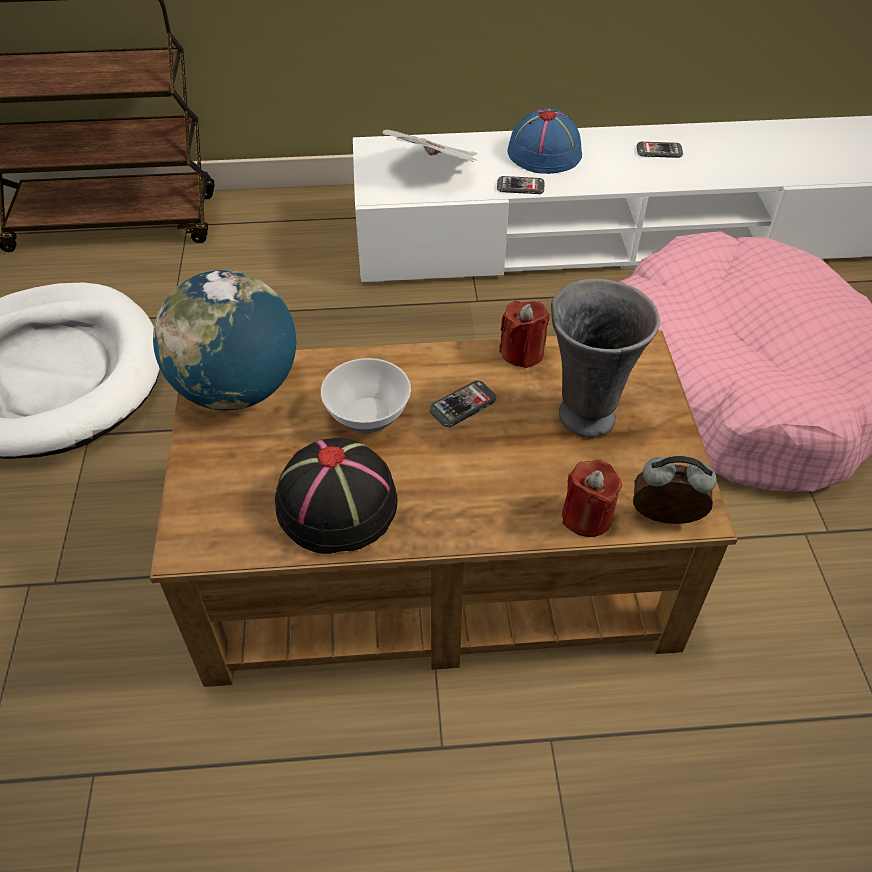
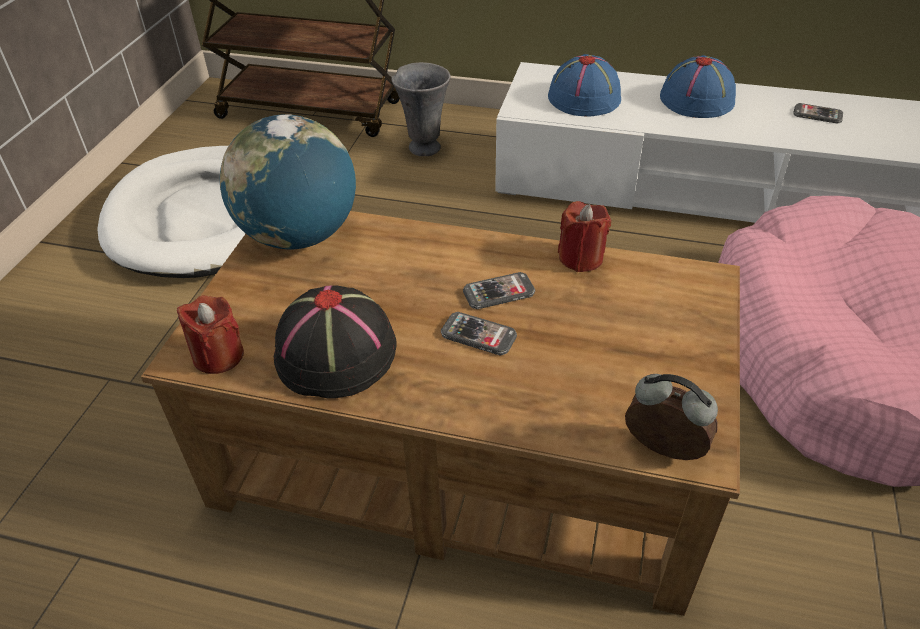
camera: 20 degrees right, 5 degrees down
(368, 416) = (404, 282): bowl -> none
(435, 169) = (584, 98): newspaper -> blue hat
(520, 187) = (660, 124): phone -> phone (478, 335)
(585, 415) = (620, 328): grey vase -> grey vase (424, 147)
(587, 517) = (577, 426): red candle -> red candle (218, 356)

